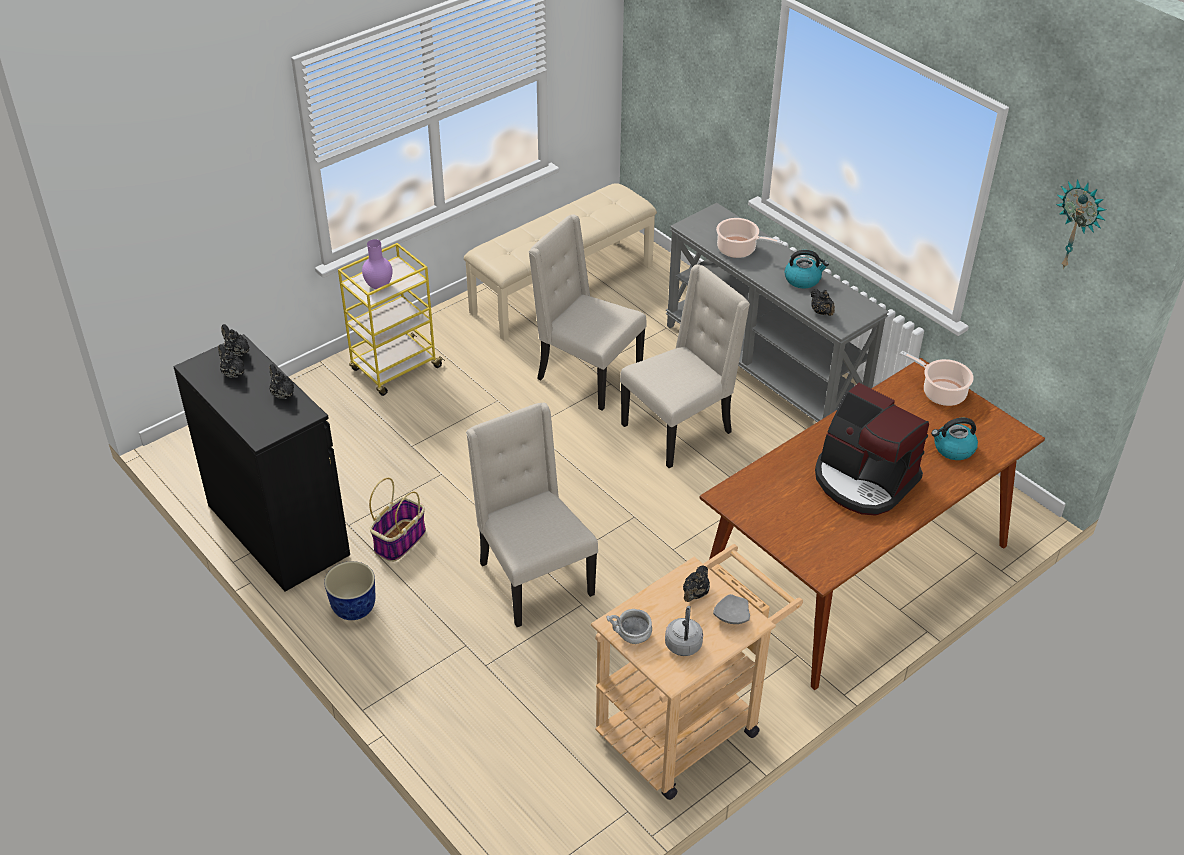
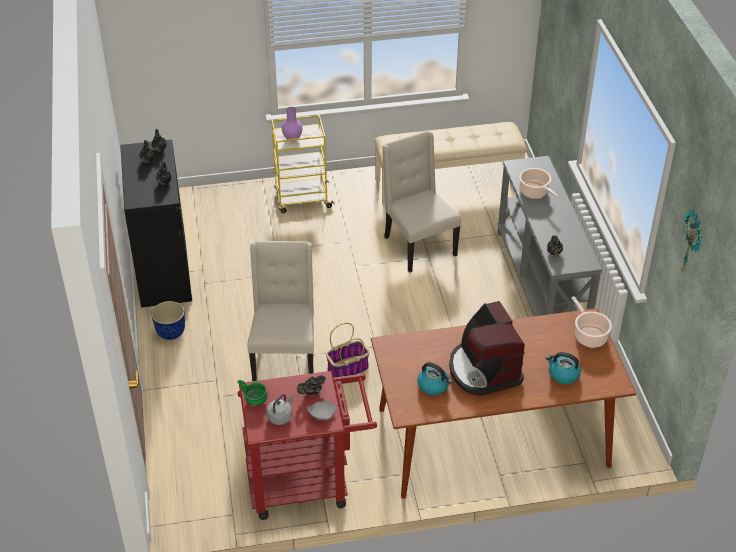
camera: 30 degrees right, 0 degrees up
(400, 540) = (226, 304): basket -> basket (348, 368)
(633, 636) = (255, 400): grey bowl -> green bowl
(679, 429) = (450, 303): beige chair -> none
(688, 724) = (307, 482): beige cart -> red cart
(803, 279) = (561, 227): kettle -> kettle (433, 386)

